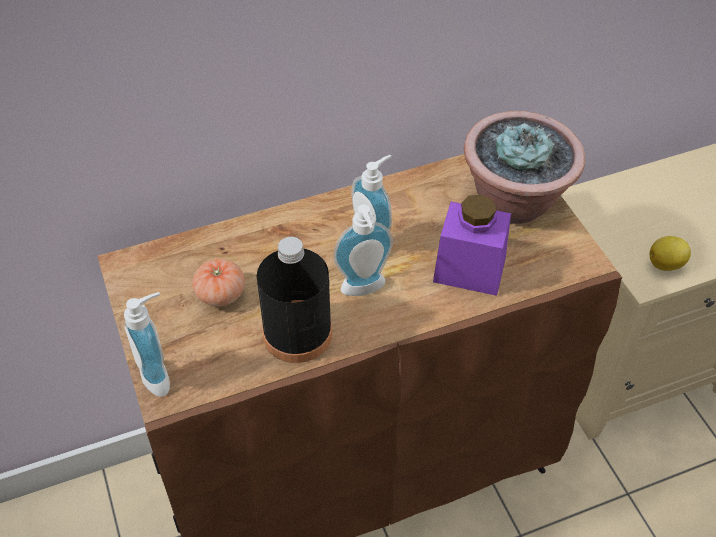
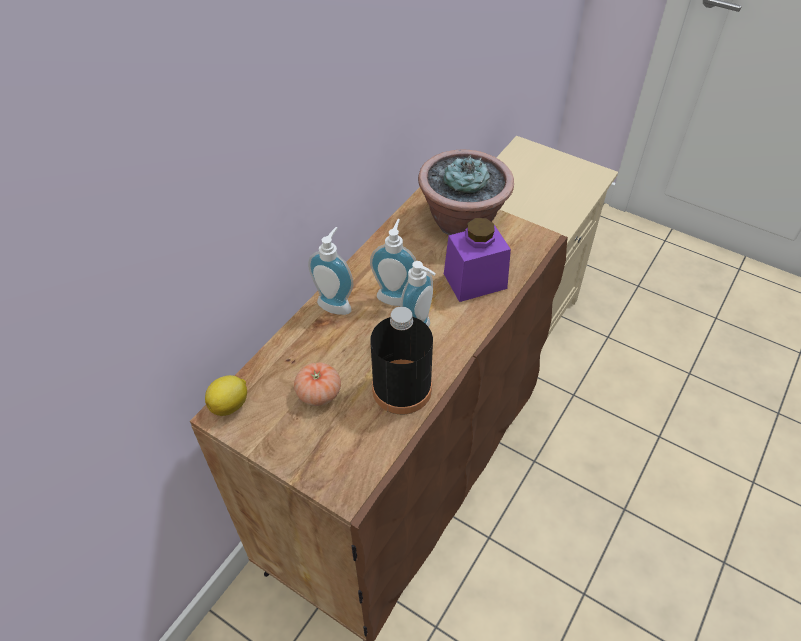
camera: 35 degrees left, 0 degrees up
(160, 375) = (329, 479): soap dispenser -> soap dispenser (336, 303)
(666, 264) = (552, 224): lemon -> lemon (231, 405)

